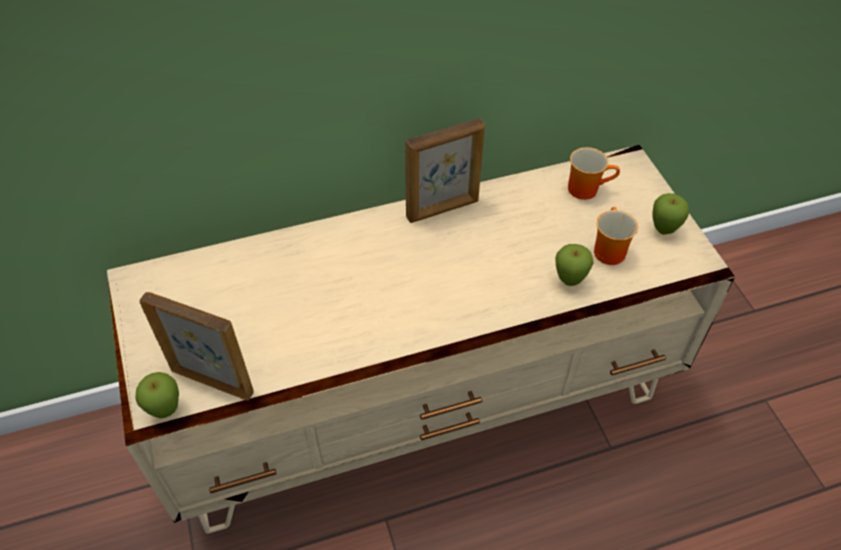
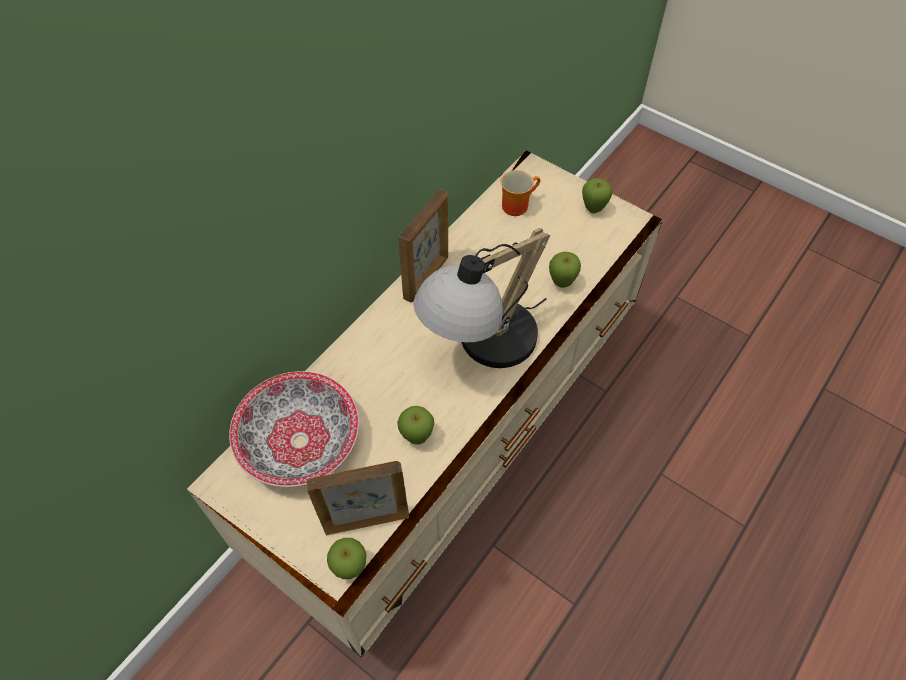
camera: 35 degrees left, 5 degrees up
(219, 283) = (299, 440): none -> bowl
(314, 338) = (417, 437): none -> apple
(440, 297) = (482, 348): none -> table lamp
(606, 249) = (567, 245): mug -> none

